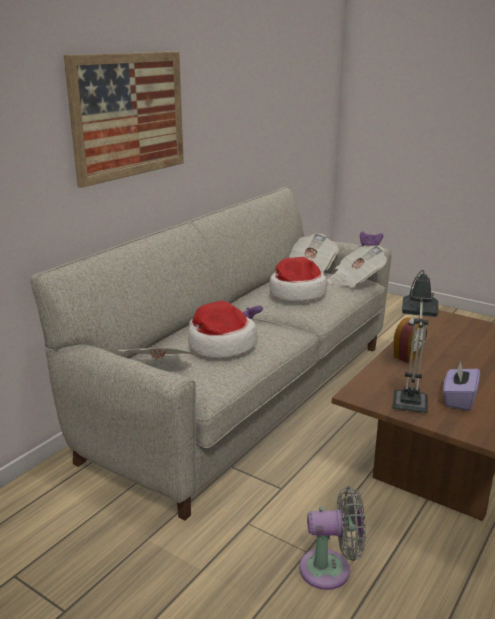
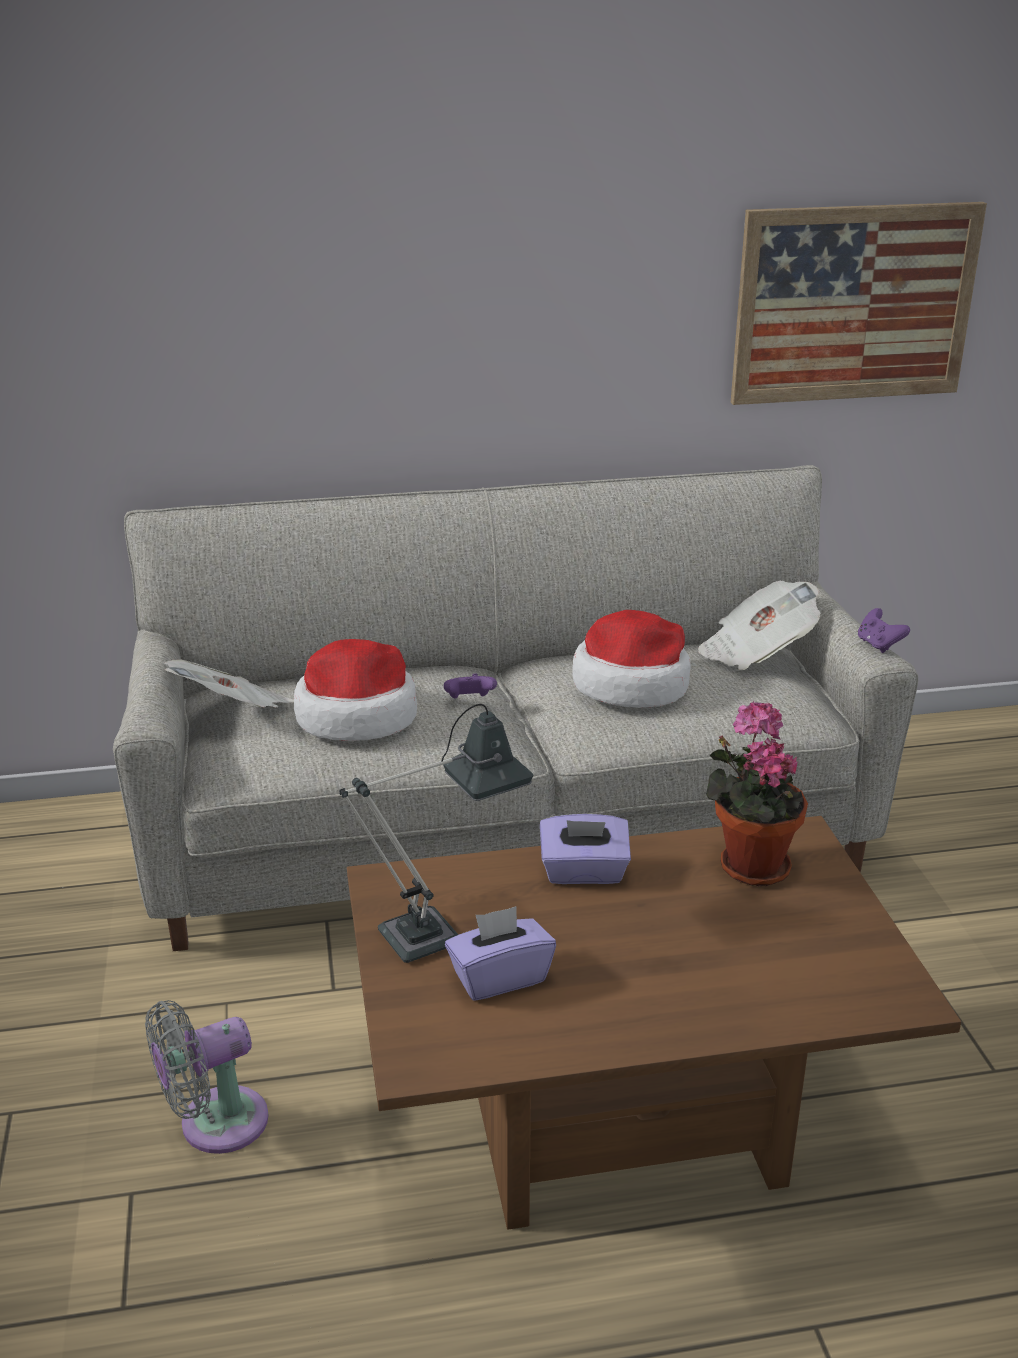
camera: 45 degrees right, 5 degrees up
(129, 115) = (368, 286): picture -> picture (854, 304)
(330, 569) = (214, 1124): grey fan -> grey fan turned 105 degrees clockwise
(355, 280) = (783, 705): newspaper -> none
(408, 356) = (584, 873): alarm clock -> purple tissue box
(443, 329) = (749, 864): none -> potted plant

